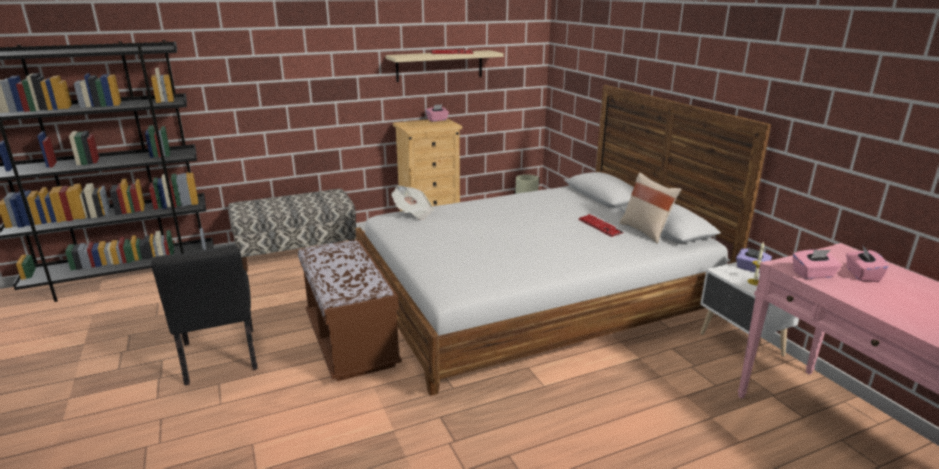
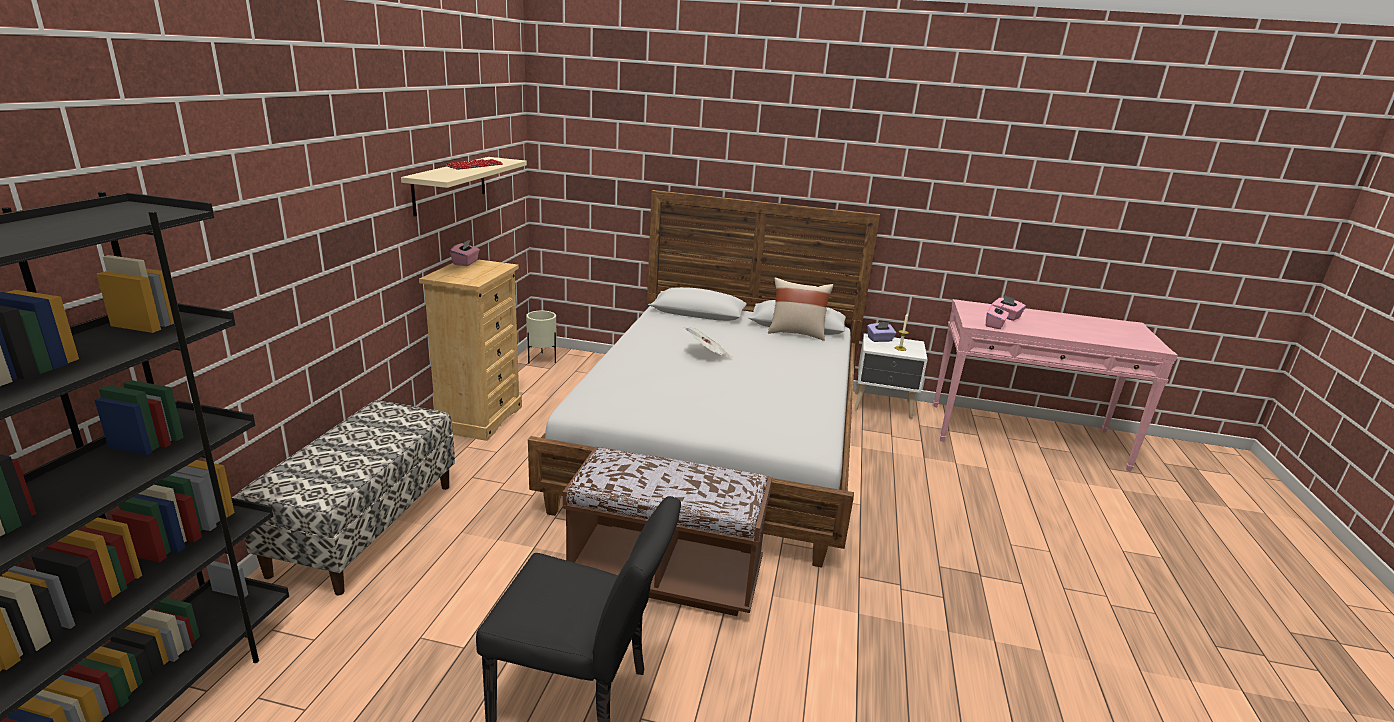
camera: 55 degrees left, 0 degrees up
(413, 213) = (600, 390): newspaper -> newspaper (707, 354)
(599, 226) = (763, 341): keyboard -> none

